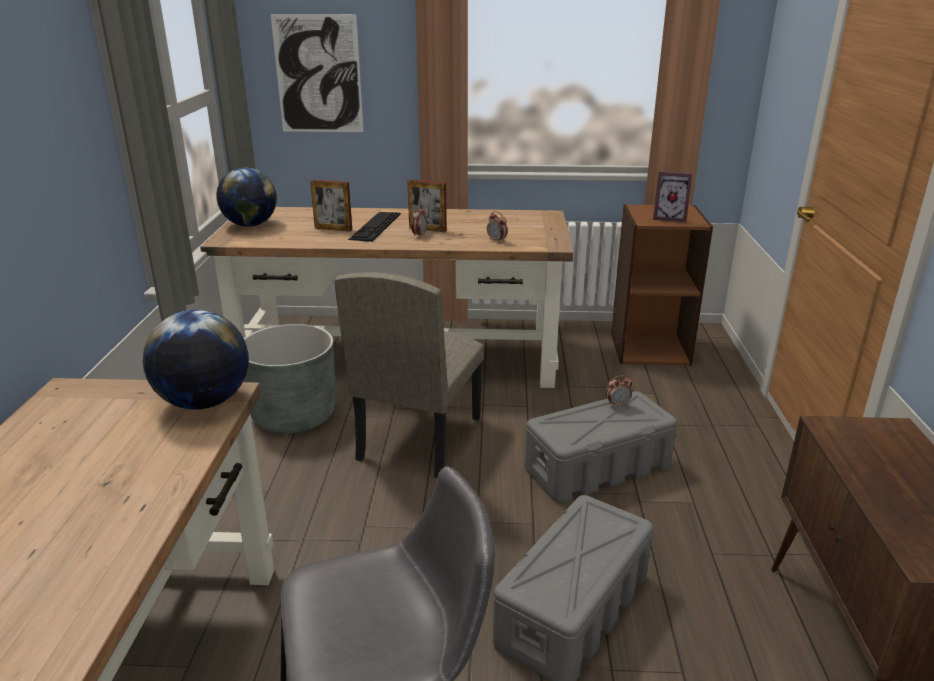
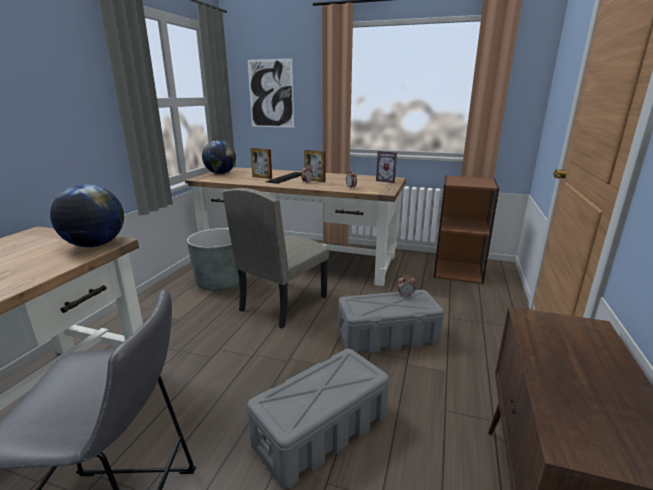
camera: 15 degrees right, 5 degrees down
(669, 218) = (471, 183): picture frame -> picture frame (387, 181)

